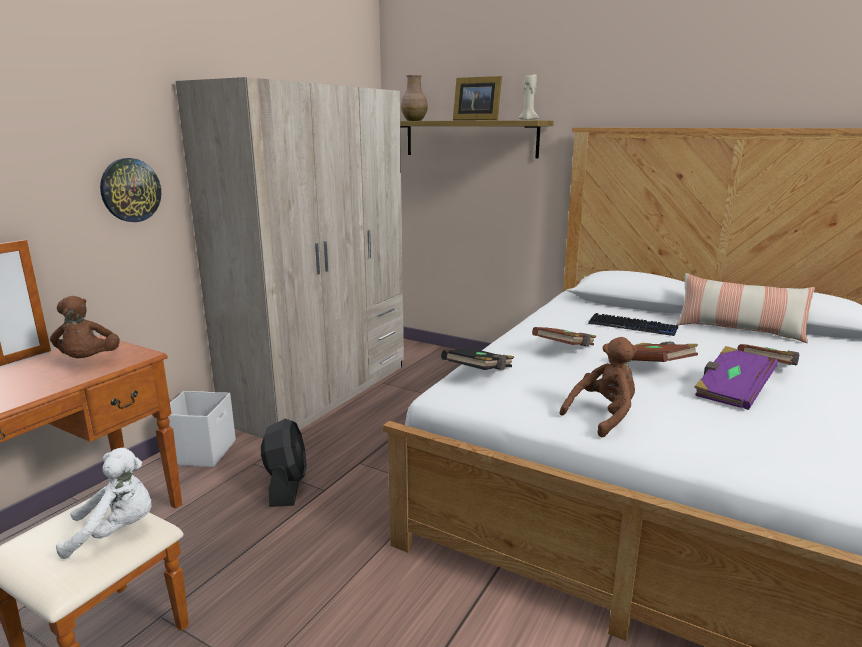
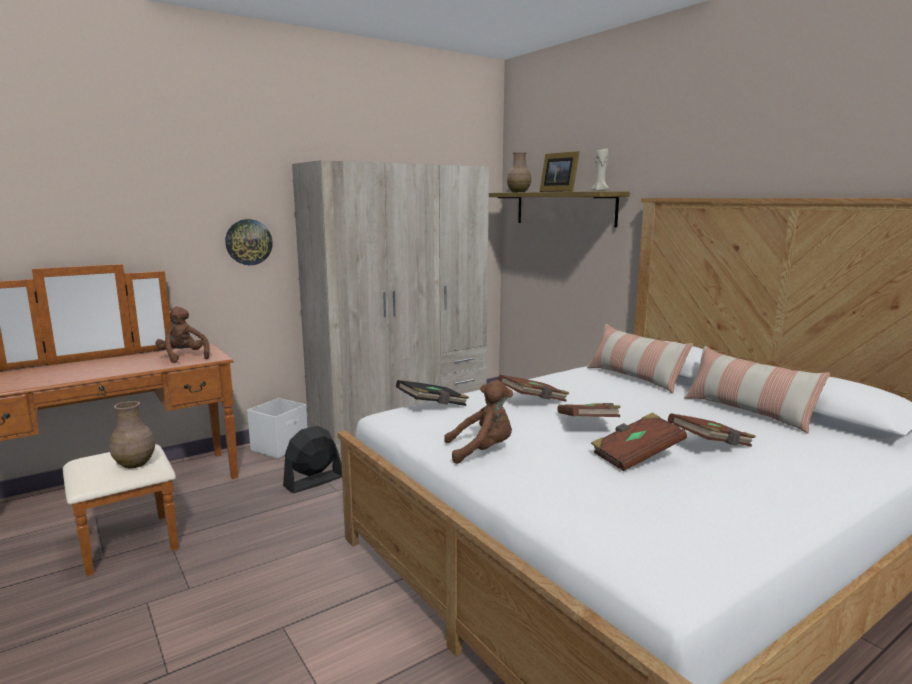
camera: 25 degrees right, 5 degrees down
(88, 362) = (183, 357): brown plush toy -> brown plush toy turned 135 degrees clockwise
(116, 531) = (135, 464): white plush toy -> brown vase
(286, 486) = (313, 481): black fan -> black fan turned 150 degrees counterclockwise
(608, 310) = (634, 378): none -> pillow
(632, 326) = (634, 393): keyboard -> none
(731, 392) = (635, 456): purple book -> brown book

